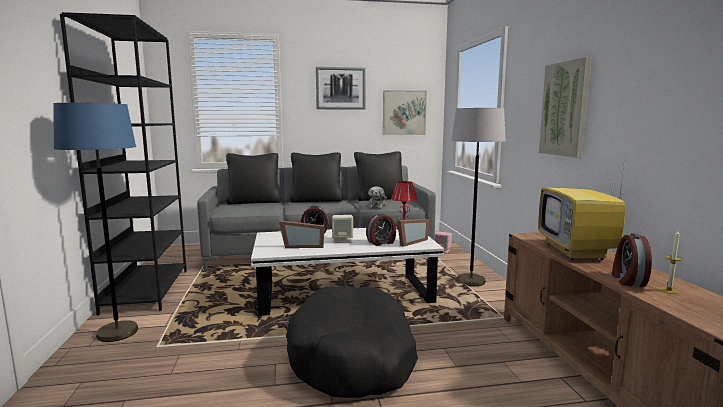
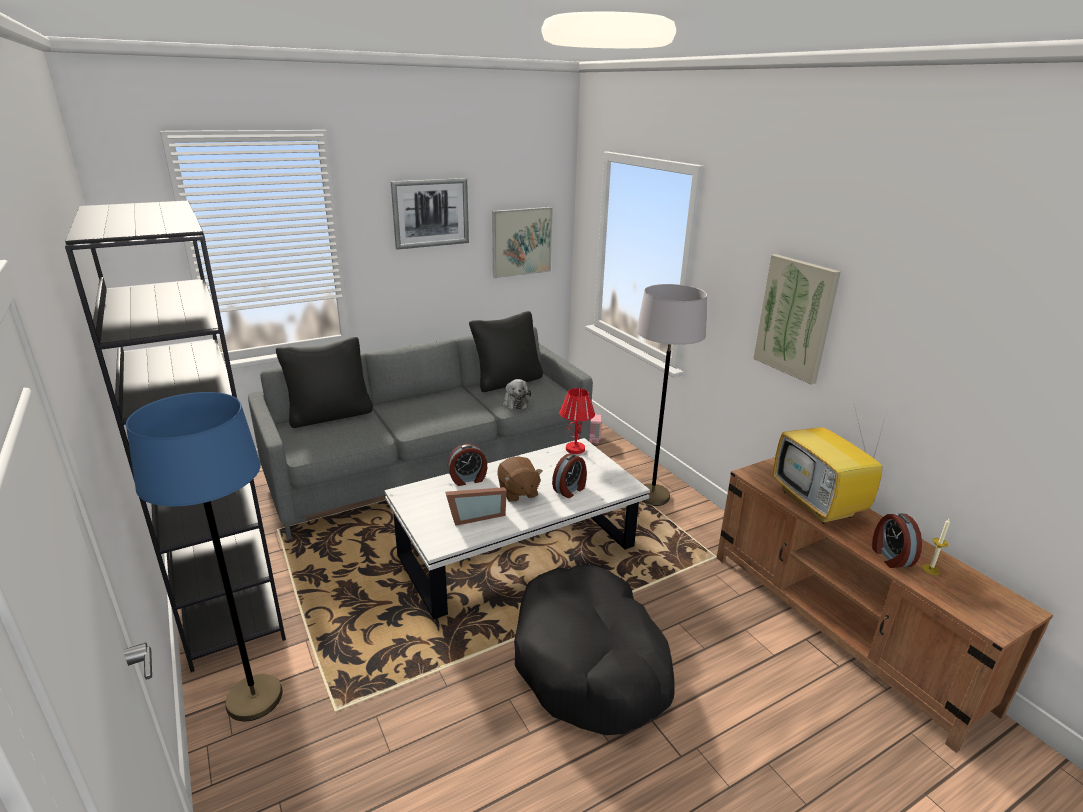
camera: 20 degrees left, 15 degrees up
(316, 200) = (422, 398): black pillow -> none
(342, 240) = (518, 492): beige speaker -> brown plush toy
(410, 242) = (603, 482): picture frame -> none

